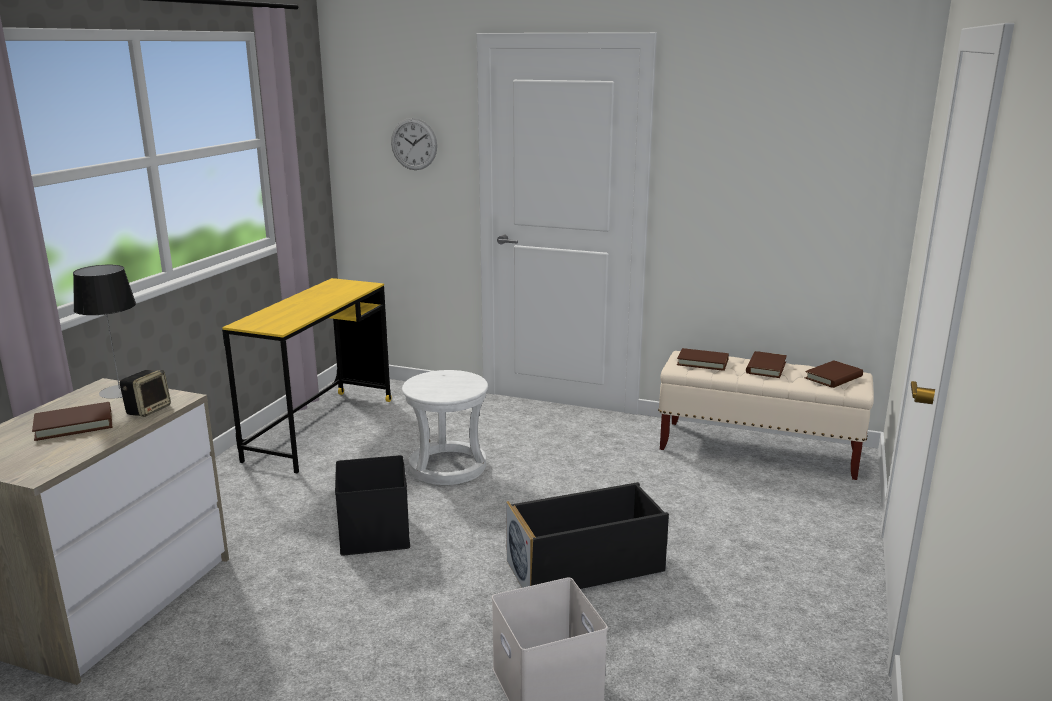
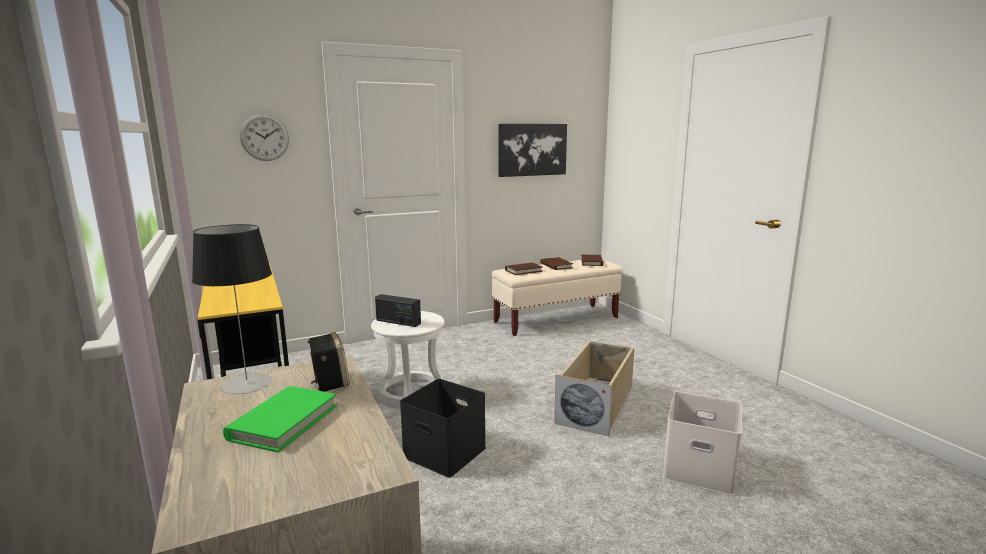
camera: 45 degrees left, 5 degrees down
(74, 425) = (284, 422): brown book -> green book
(435, 382) = (398, 322): none -> radio
(586, 566) = (596, 404): black storage box -> beige storage box
(764, 181) = (532, 149): none -> picture

